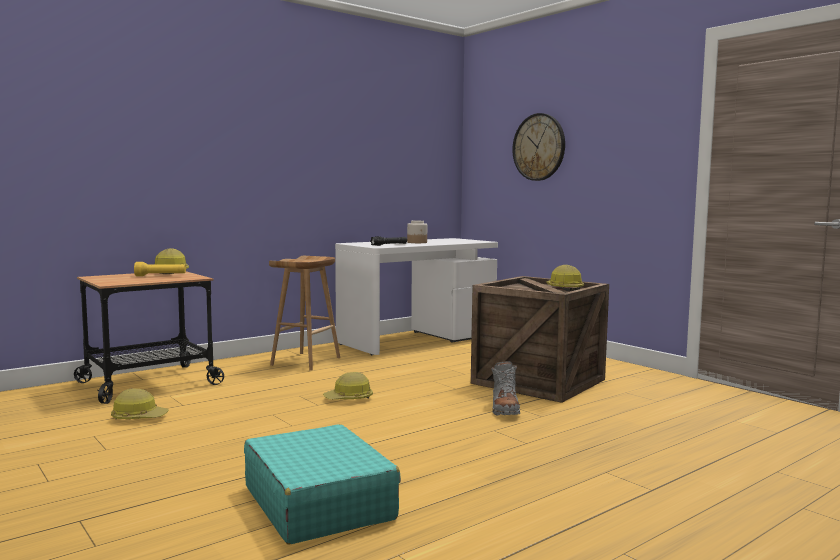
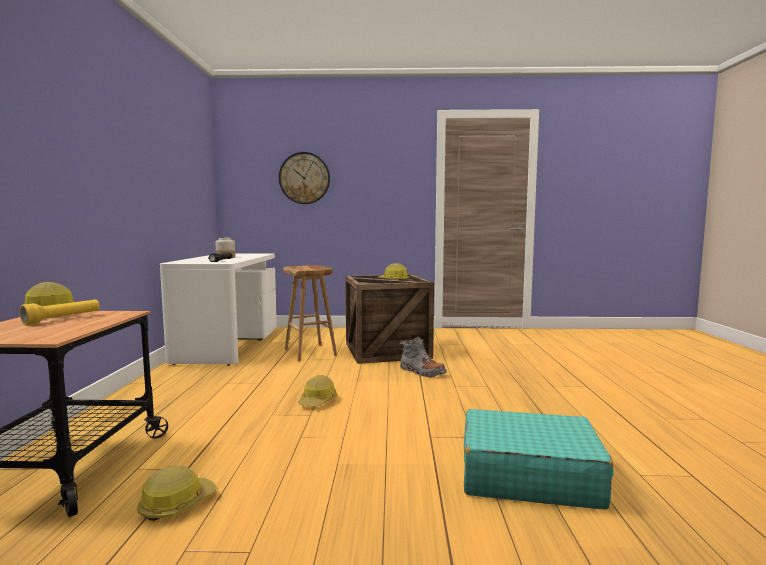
camera: 50 degrees left, 0 degrees up
(306, 361) = (187, 387): brown stool -> brown stool (311, 353)

